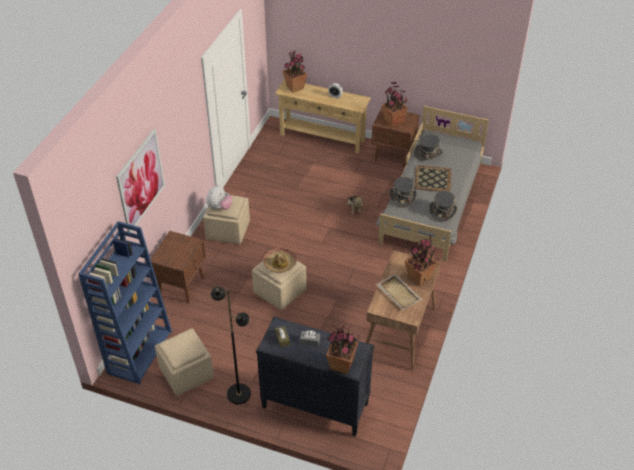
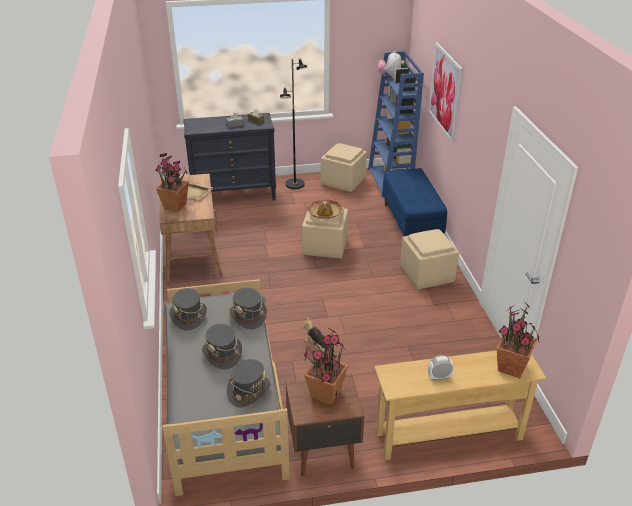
camera: 150 degrees right, 10 degrees down
(182, 285) = (411, 223): brown nightstand -> blue bench
(219, 207) = (432, 234): plush toy -> plush toy (389, 76)
(342, 364) = (201, 121): potted plant -> none
(432, 179) = (222, 354): tray -> grey hat

